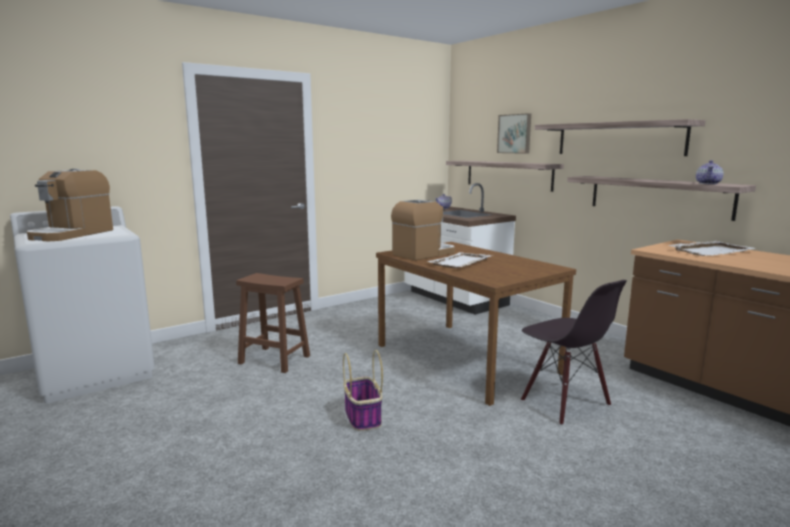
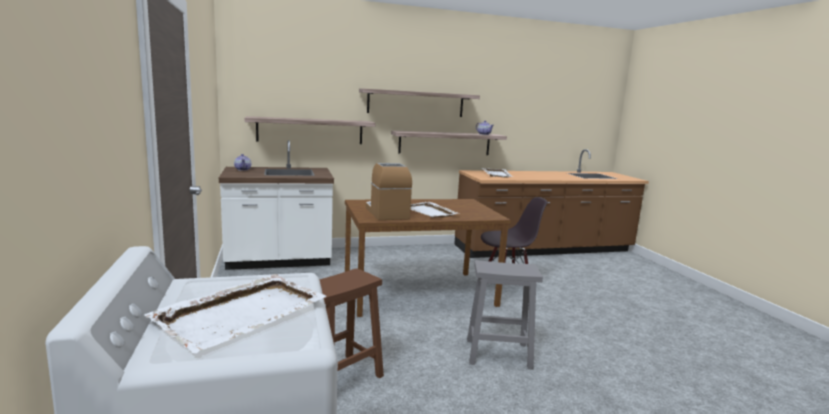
camera: 70 degrees left, 0 degrees up
(72, 234) = (243, 313): coffee machine -> white tray
(362, 416) = (497, 354): basket -> grey stool
(515, 134) = (316, 92): picture -> none

